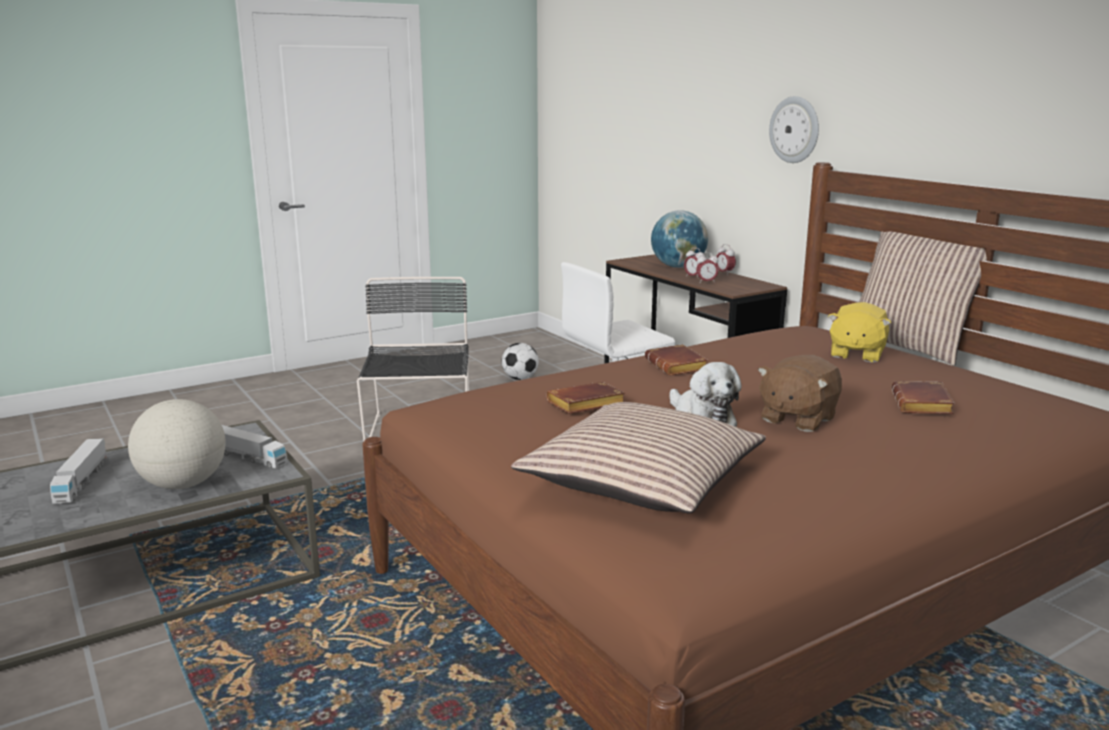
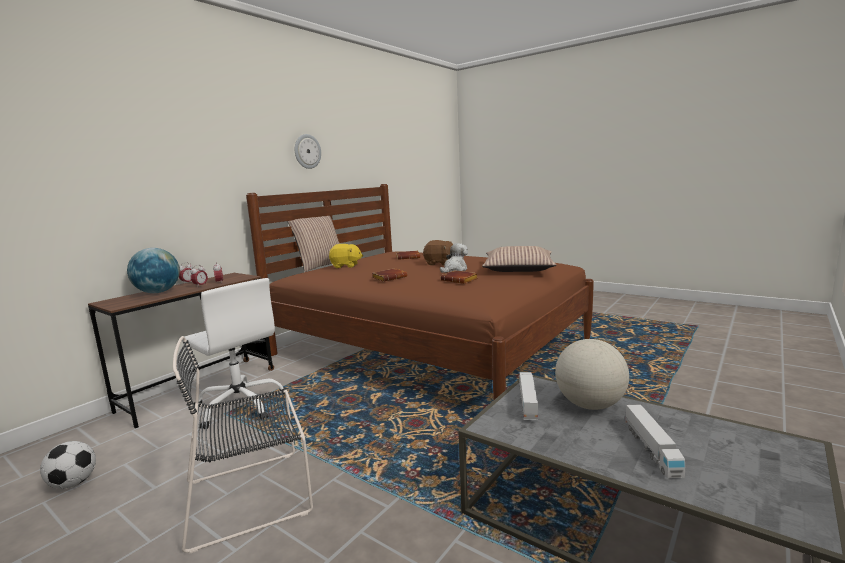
camera: 110 degrees left, 5 degrees down
(81, 481) = (651, 449): toy truck -> toy truck turned 120 degrees clockwise
(795, 129) = (212, 178): wall clock -> wall clock (307, 151)

